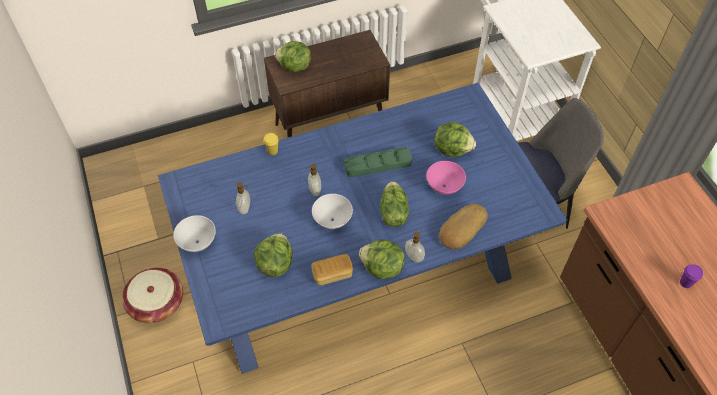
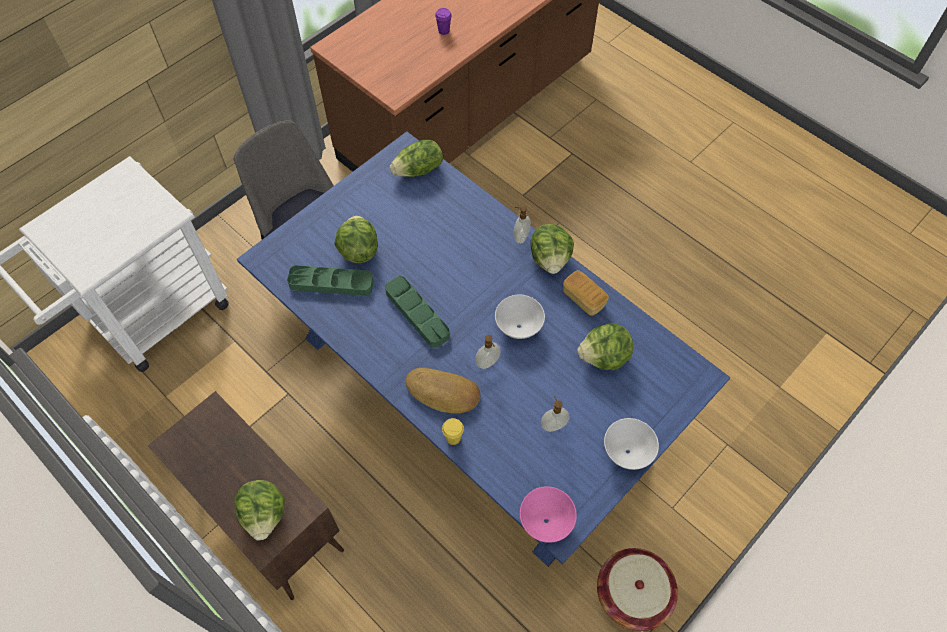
camera: 115 degrees left, 5 degrees up
(393, 212) = (476, 275): lettuce -> lettuce (419, 170)
(430, 125) = (331, 283): none -> green tray
(444, 186) = (416, 240): pink bowl -> pink bowl (545, 521)
(461, 228) = (463, 209): bread -> bread (443, 393)

